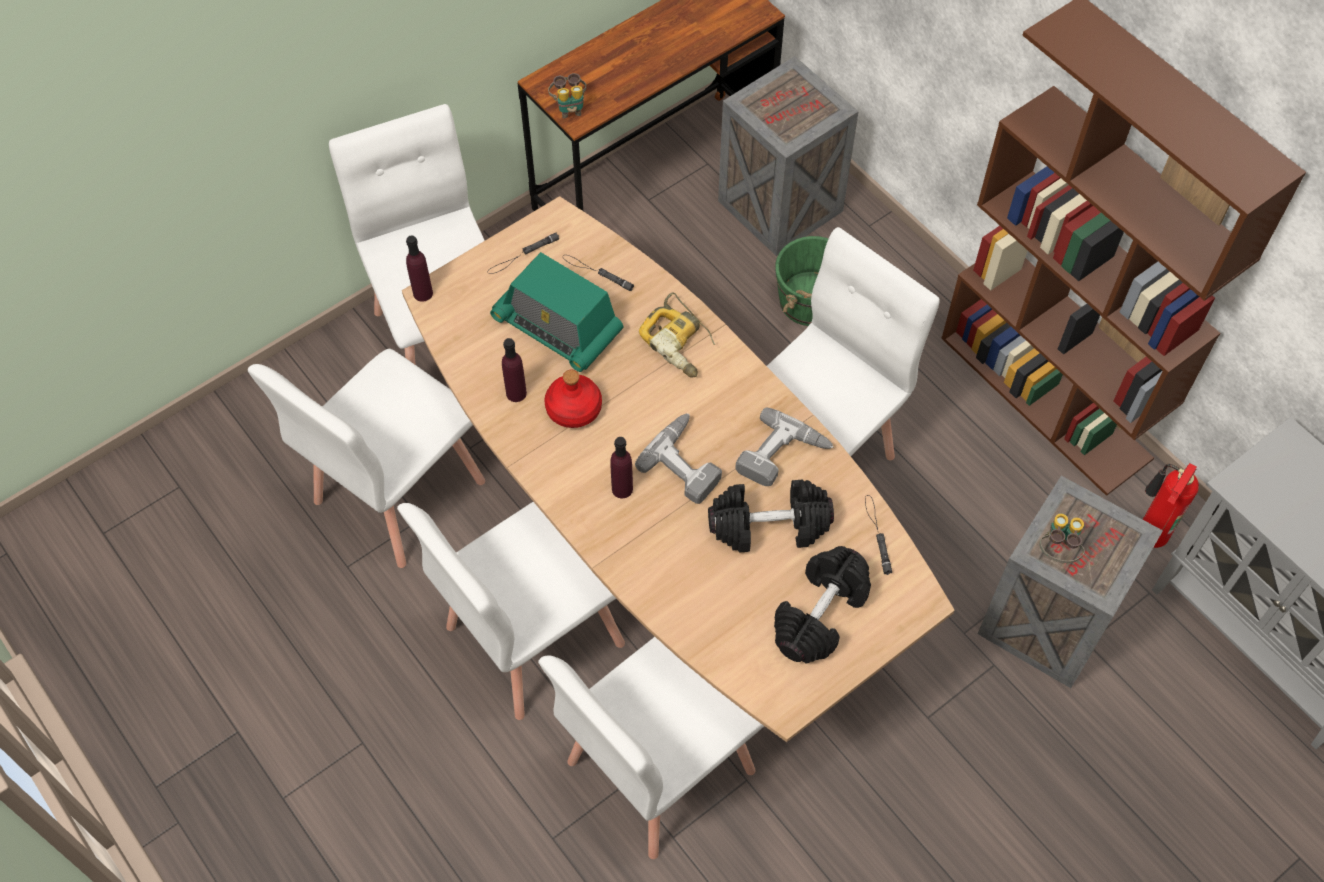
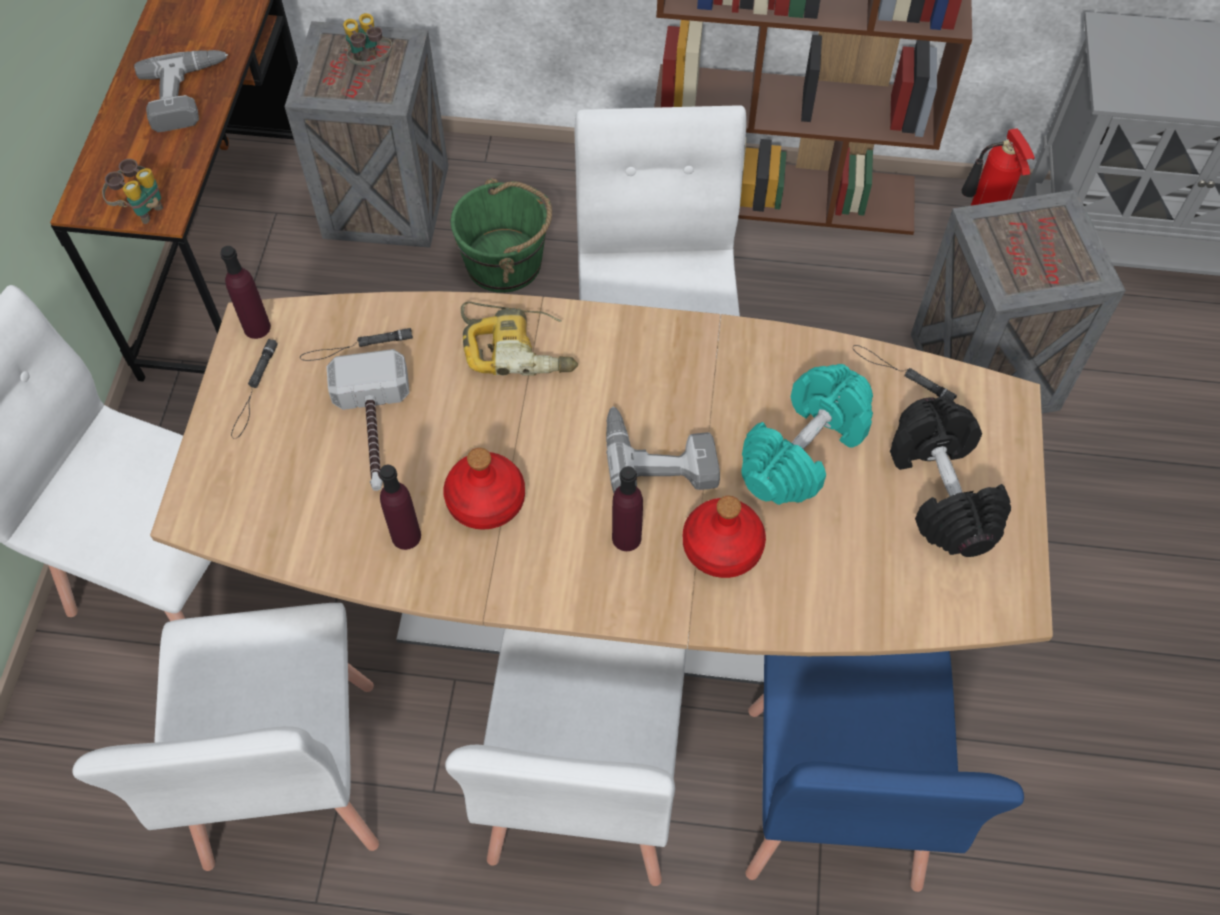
camera: 45 degrees left, 0 degrees up
(423, 293) = (180, 518): purple bottle -> purple bottle (257, 327)
(557, 326) = (374, 432): radio -> hammer
(658, 766) = (830, 798): white chair -> blue chair
(664, 537) = (721, 548): none -> red bottle
(769, 527) = (804, 451): black dumbbell -> turquoise dumbbell
(782, 457) = (740, 376): power drill -> power drill (188, 95)
(1058, 551) = (1024, 272): binoculars -> binoculars (370, 64)

